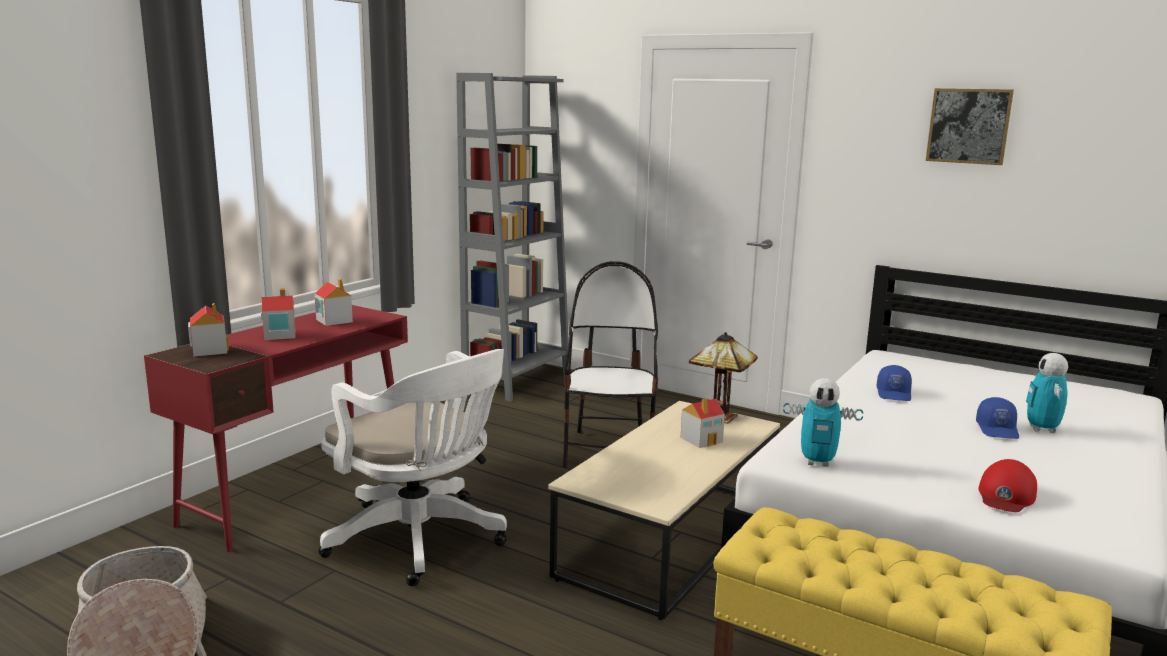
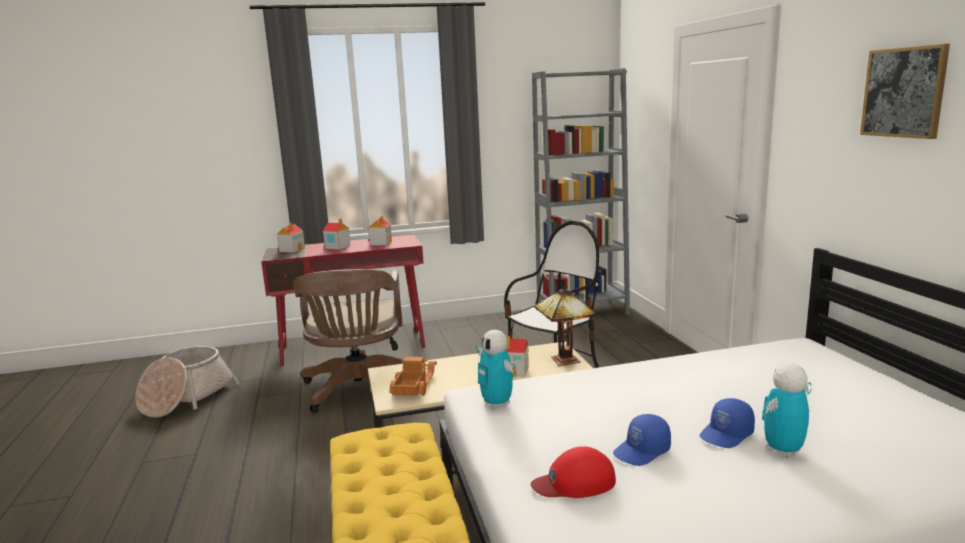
camera: 45 degrees right, 0 degrees up
(421, 541) = (358, 391): white office chair -> brown office chair
(642, 484) = (413, 385): none -> toy truck
(894, 394) = (707, 376): blue cap -> blue cap (642, 451)

